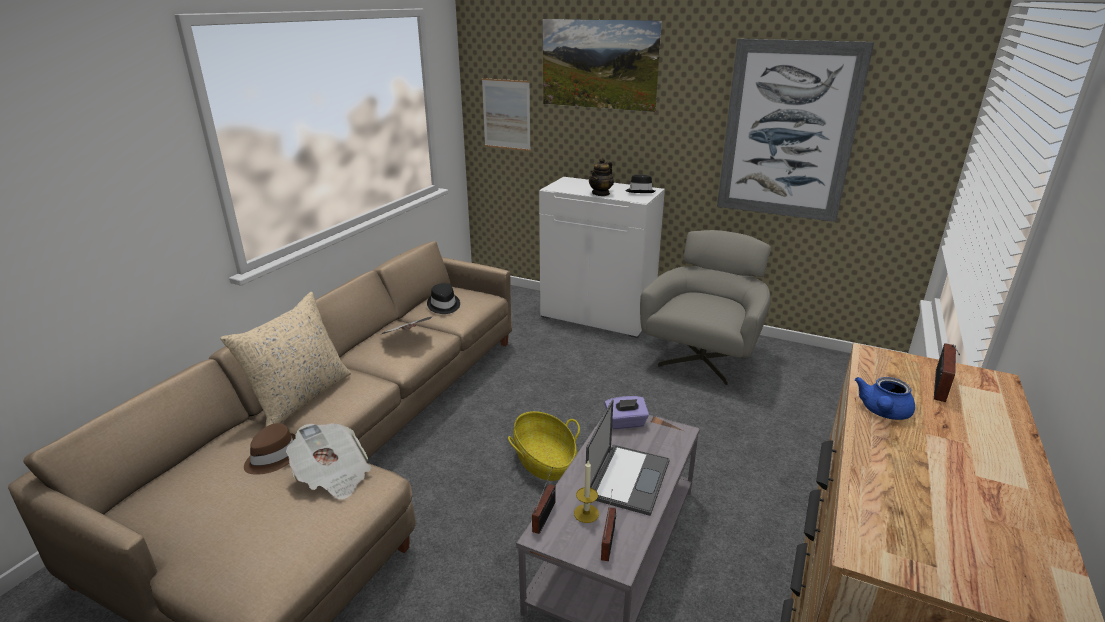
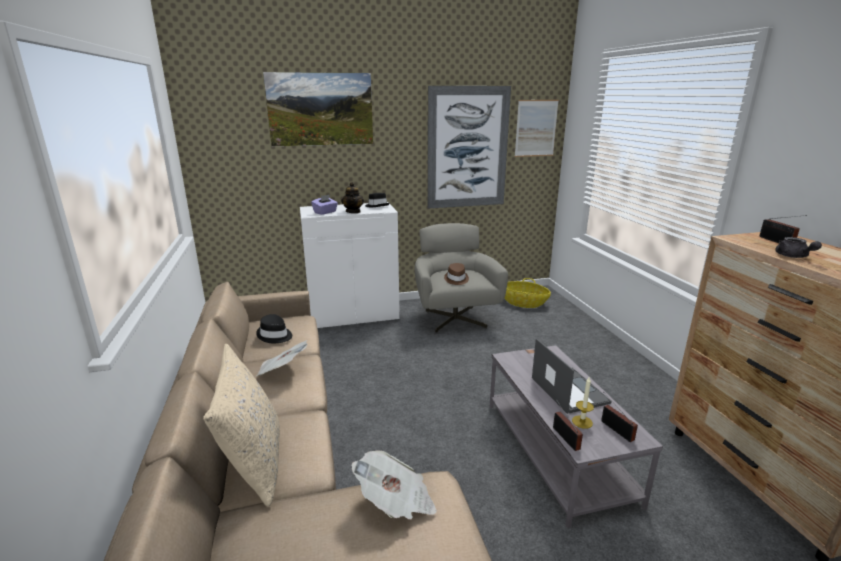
camera: 40 degrees left, 5 degrees down
(273, 456) = (314, 522): brown hat -> brown hat (456, 279)
(506, 114) = (233, 159): picture -> picture (536, 128)
(544, 461) = (447, 424): basket -> basket (523, 303)
(626, 423) = (517, 360): purple tissue box -> purple tissue box (325, 212)
(883, 412) = (793, 256): blue teapot -> grey teapot

